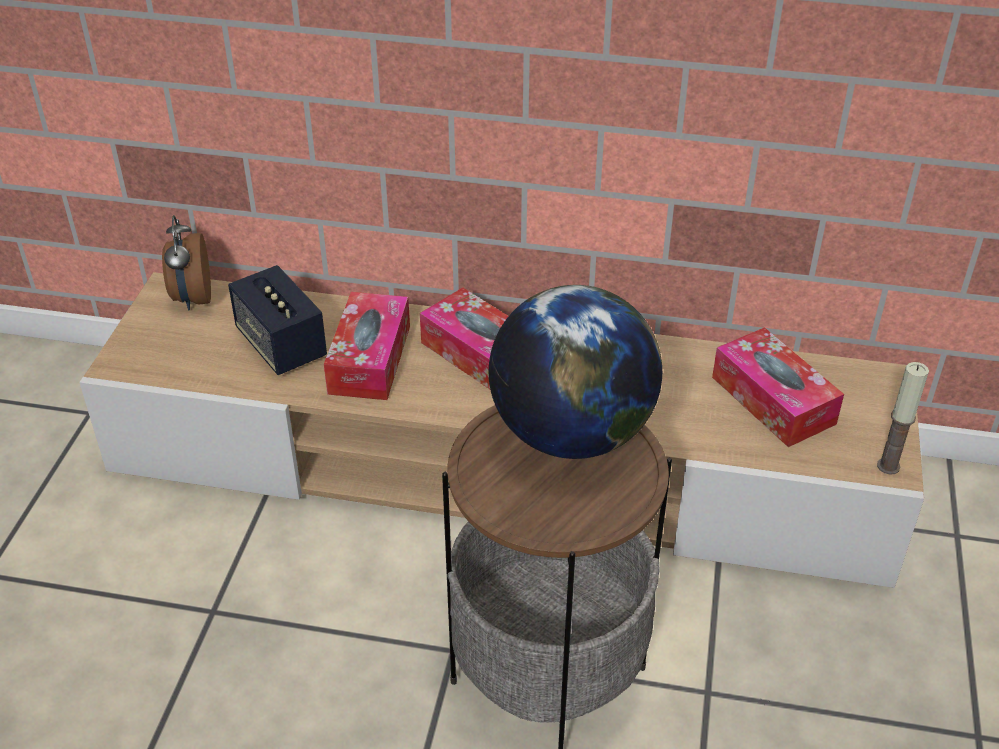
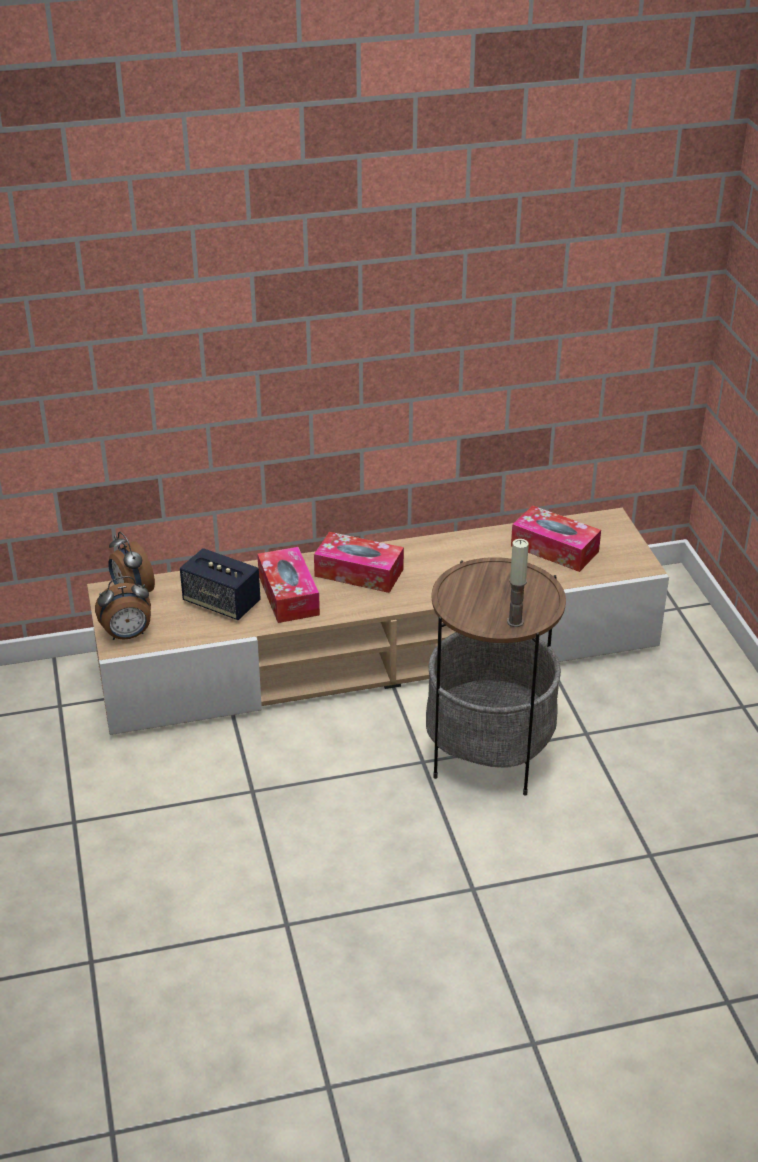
camera: 25 degrees left, 5 degrees down
(140, 354) = (127, 635): none -> alarm clock
(571, 434) = (494, 578): globe -> none
(888, 466) = (640, 566): candle -> candle (515, 622)

